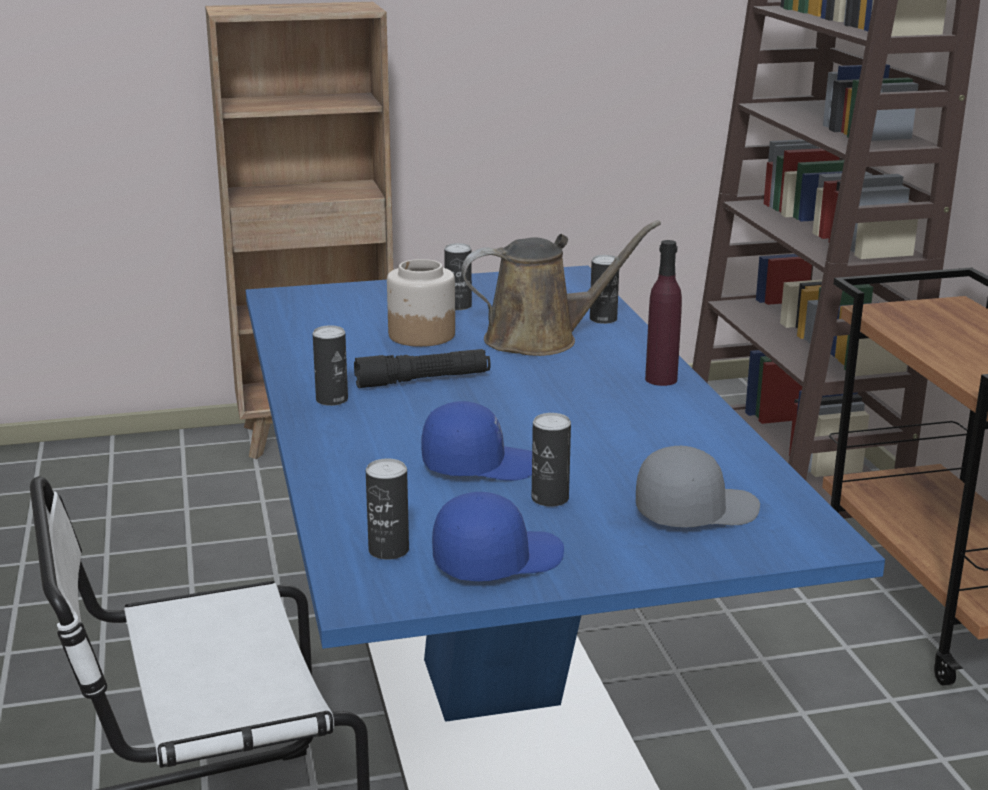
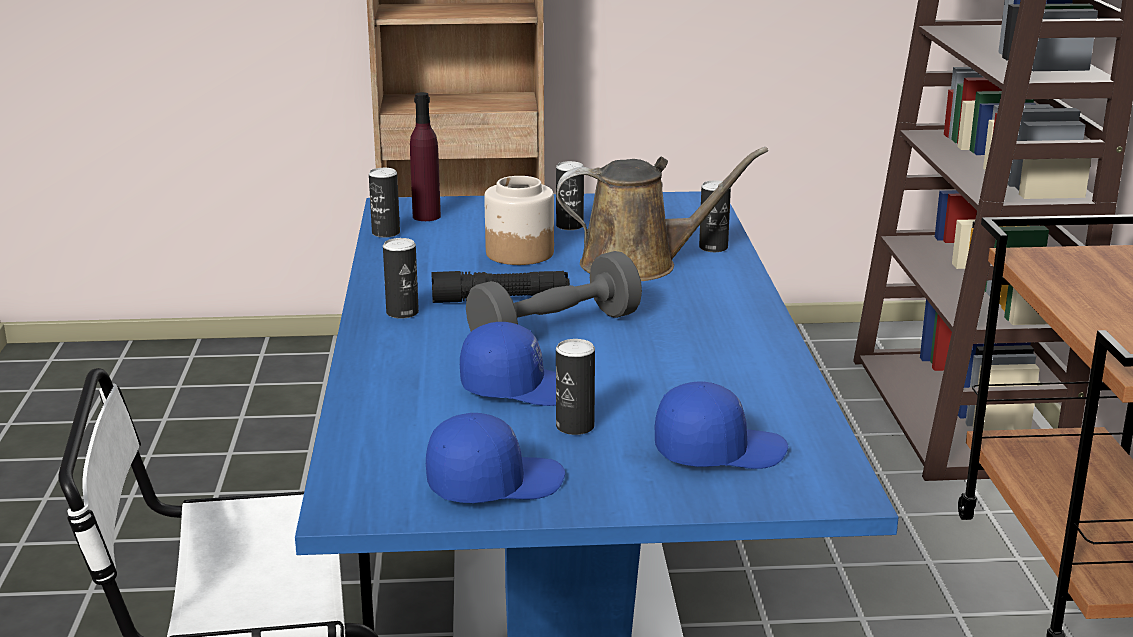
camera: 10 degrees right, 0 degrees up
(388, 550) = (392, 465): can -> can (386, 233)
(489, 407) = (555, 330): none -> grey dumbbell
(661, 379) = (745, 313): purple bottle -> purple bottle (426, 216)
(695, 511) = (719, 451): grey cap -> blue cap

